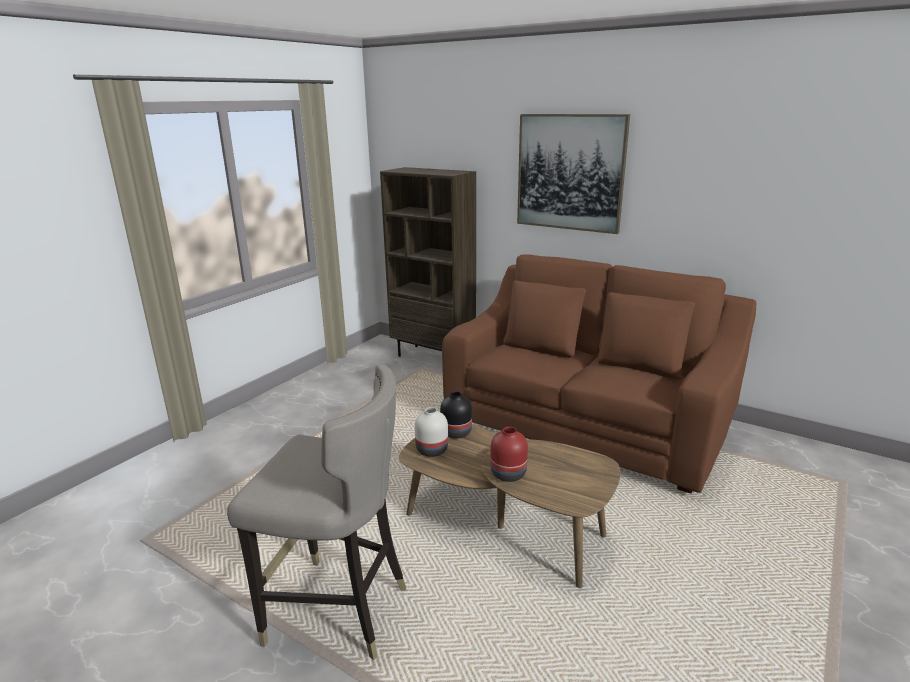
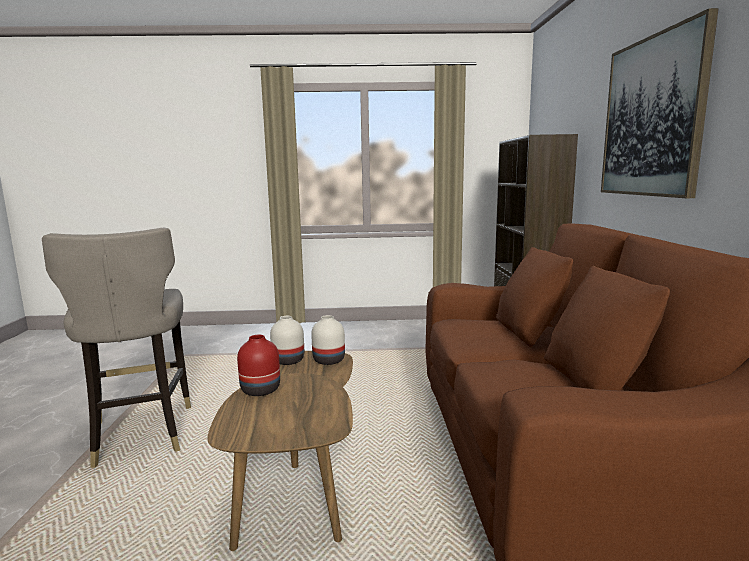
camera: 55 degrees right, 10 degrees down
(457, 432) = (329, 360): black vase -> white vase

